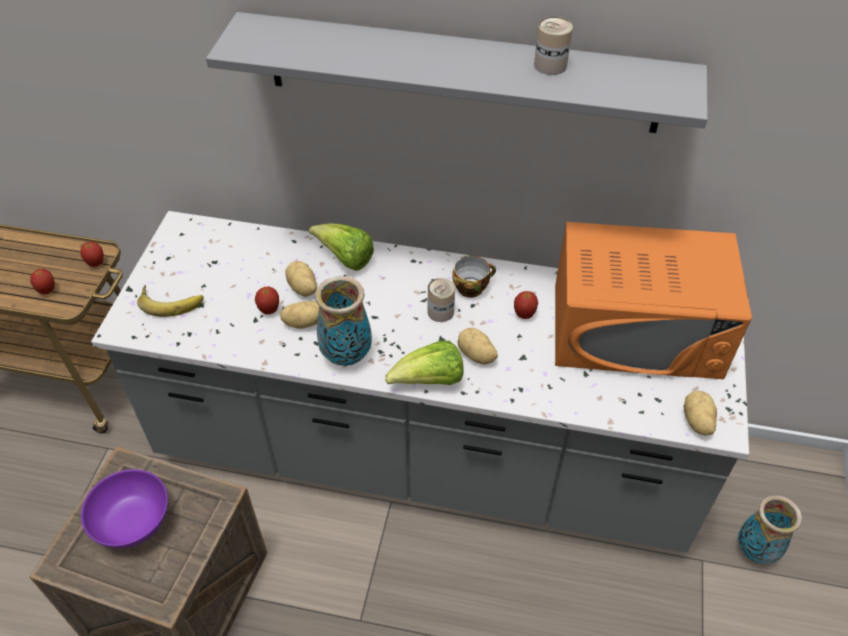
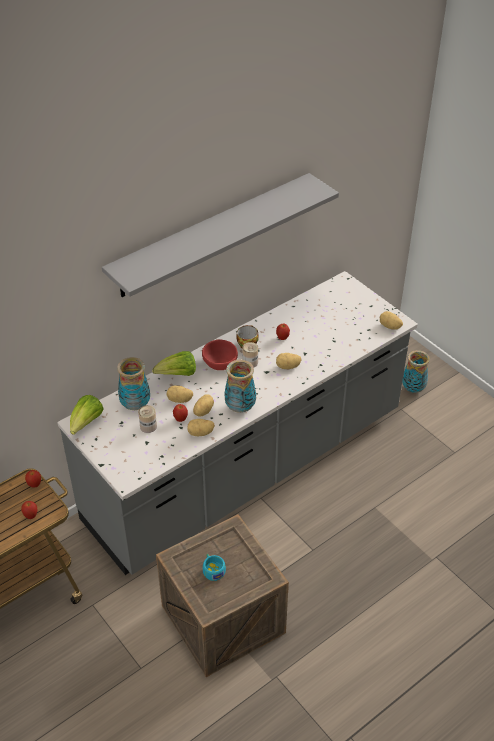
camera: 50 degrees left, 5 degrees down
(134, 523) = (213, 570): purple bowl -> turquoise cup
(171, 301) = (130, 452): banana -> none
(254, 255) = (135, 405): none -> vase
(262, 345) = (200, 433): none -> potato
(408, 283) = (220, 363): none -> red bowl
(429, 381) = (285, 389): lettuce -> lettuce (86, 423)
(550, 65) = (261, 207): can -> can (148, 426)
(636, 330) = (328, 311): orange microwave -> none

